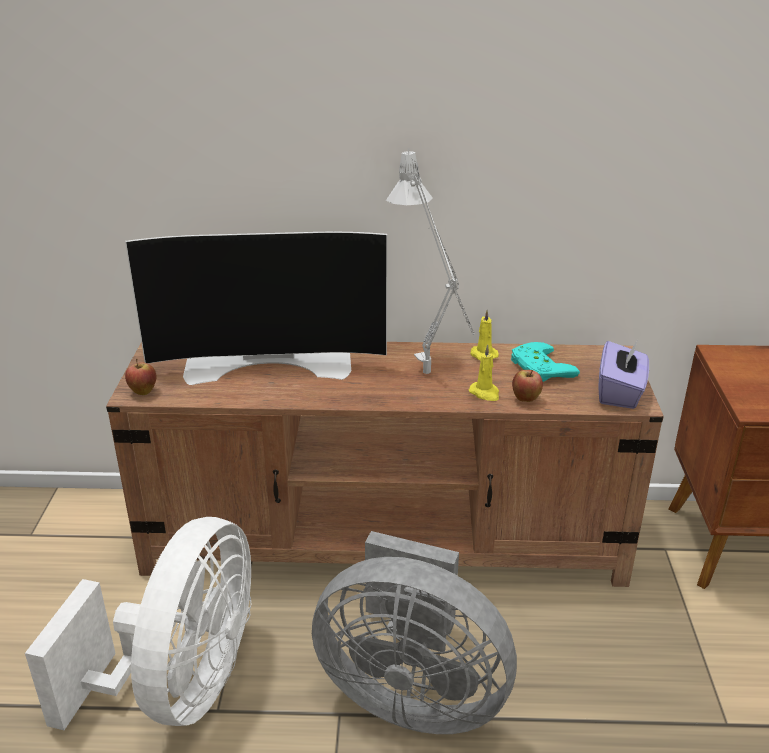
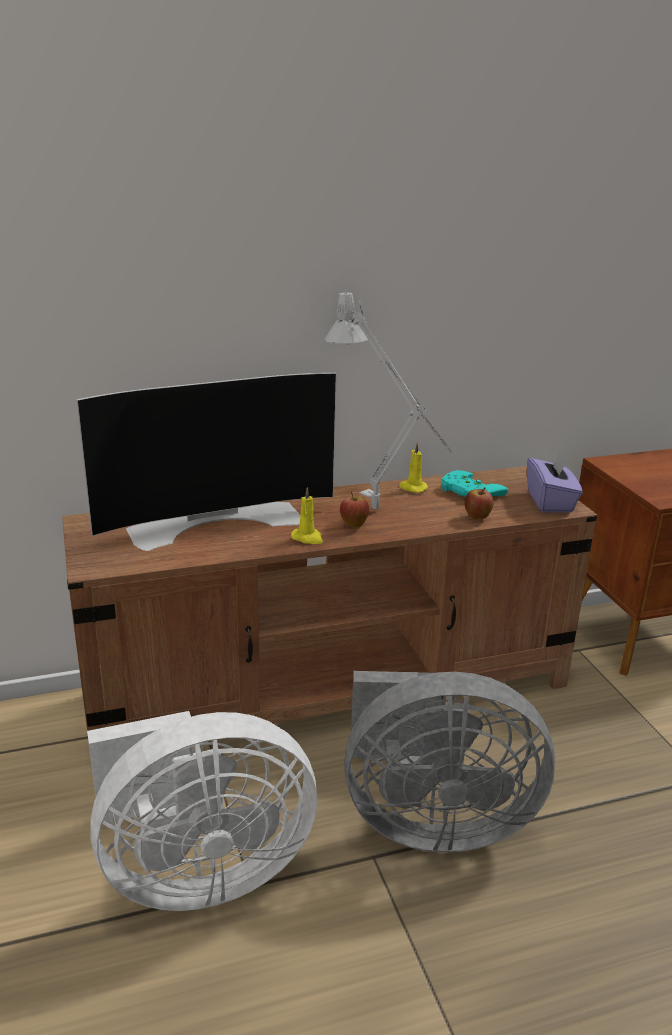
camera: 20 degrees left, 5 degrees down
(143, 392) = (100, 564): apple -> apple (353, 525)
(180, 687) = (198, 873): white fan -> white fan turned 75 degrees clockwise
(485, 393) = (438, 518): yellow candle -> yellow candle (308, 538)

